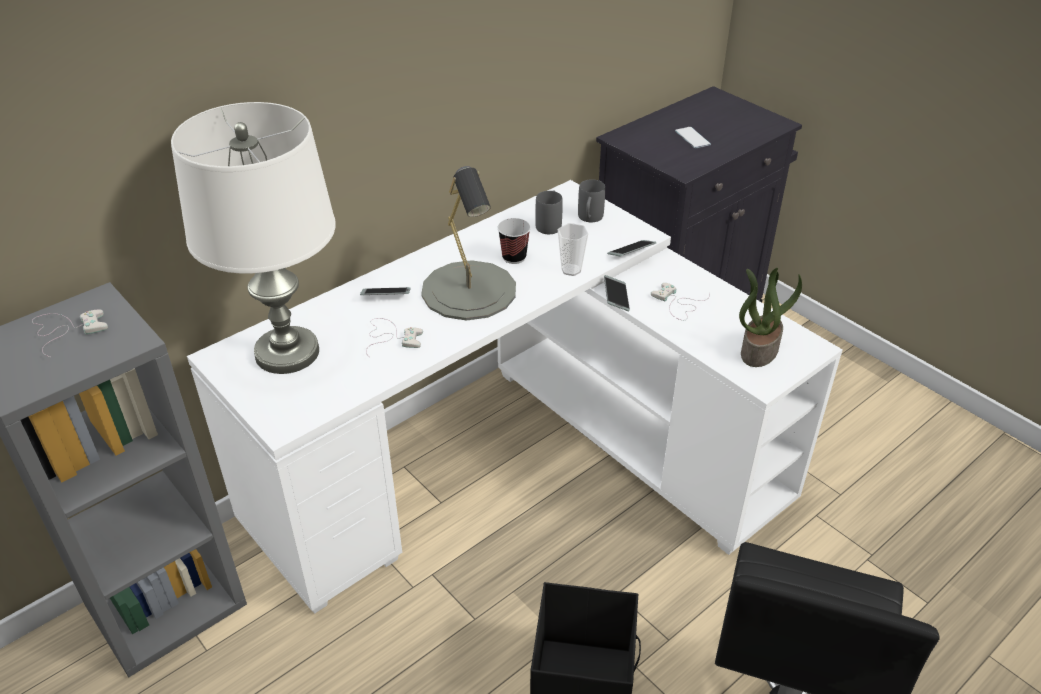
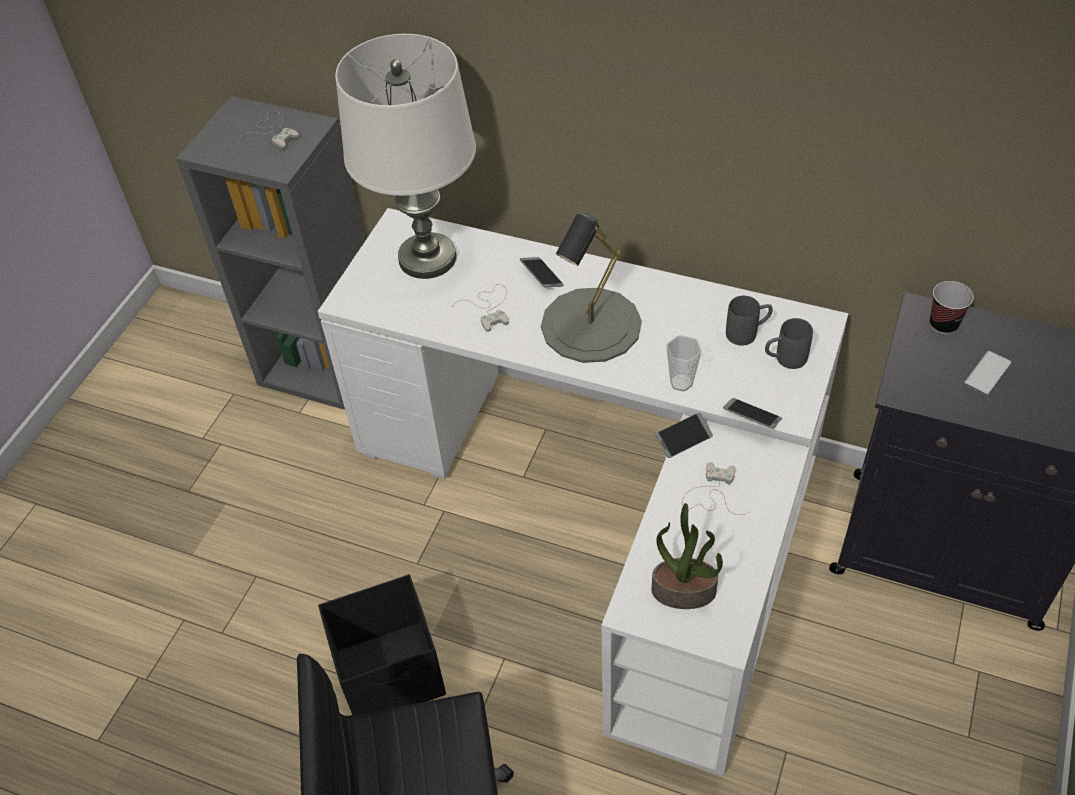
camera: 65 degrees right, 10 degrees up
(514, 257) = (667, 332): cup -> cup (943, 324)

